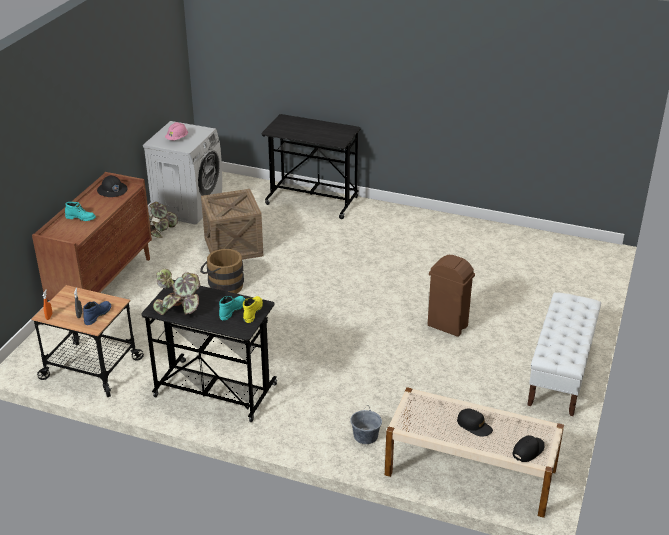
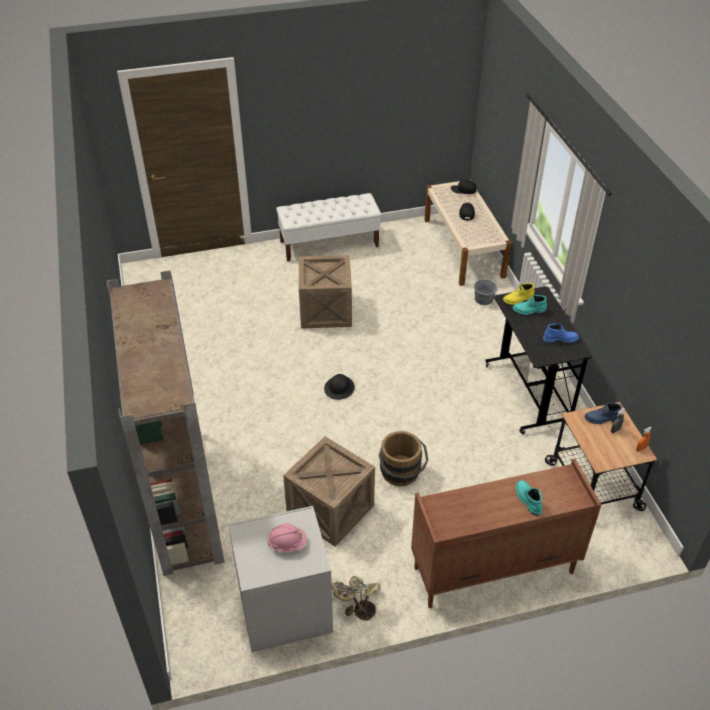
camera: 125 degrees left, 10 degrees up
(112, 190) = (455, 515): black hard hat -> black hard hat (339, 388)
(180, 308) = (560, 339): potted plant -> blue boot
(312, 201) = (183, 498): black desk -> brown bookcase
(448, 326) = (325, 310): brown trash can -> crate

